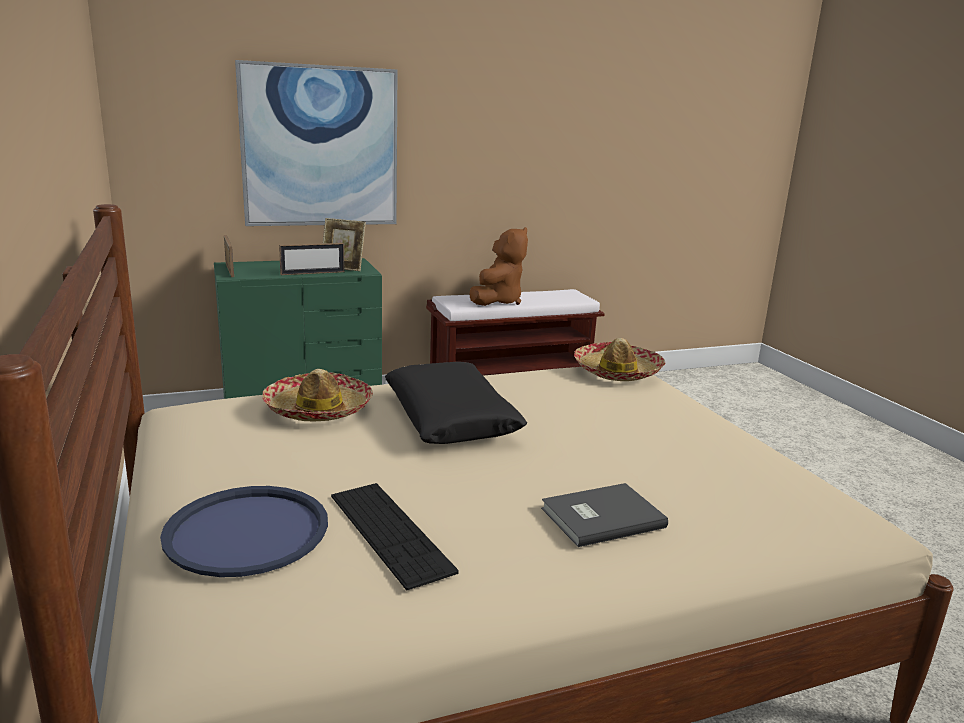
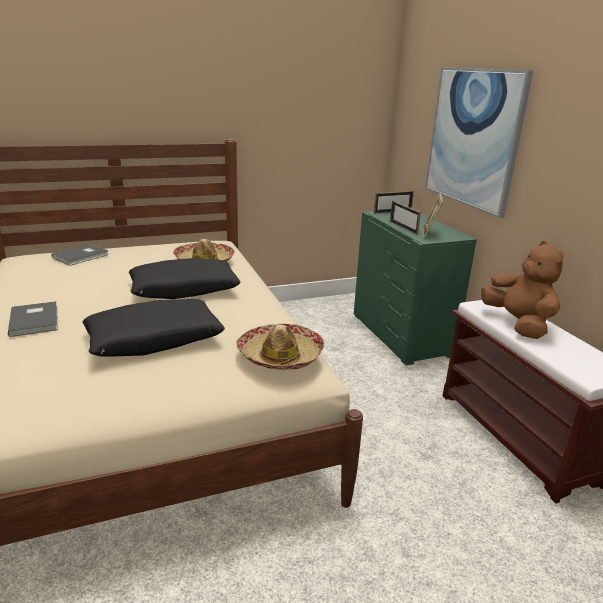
camera: 90 degrees right, 5 degrees up
(246, 531) = (82, 256): blue tray -> grey book
(389, 532) = (61, 276): keyboard -> none
(498, 301) = (518, 324): brown plush toy -> brown plush toy turned 135 degrees counterclockwise
(617, 427) = (154, 339): none -> black pillow

